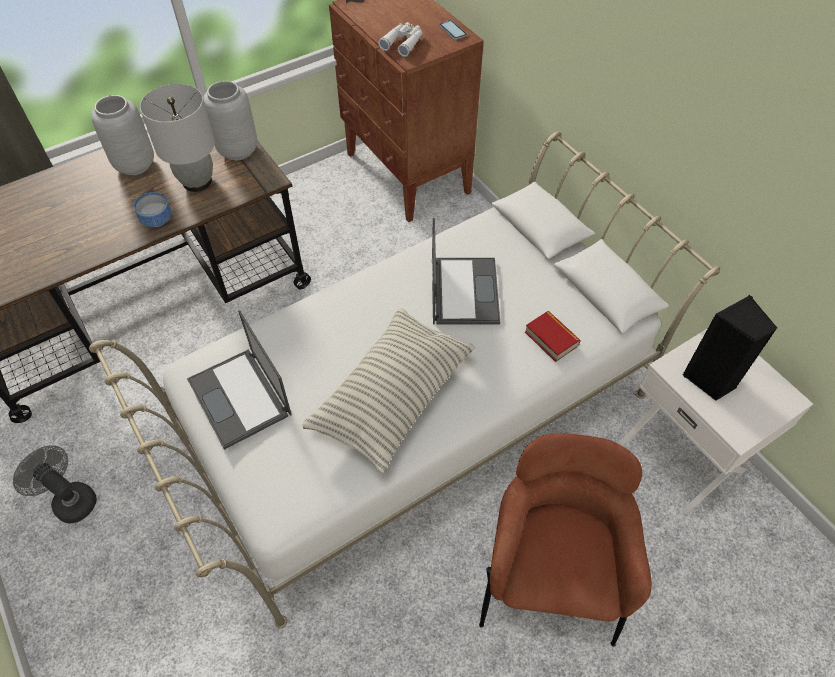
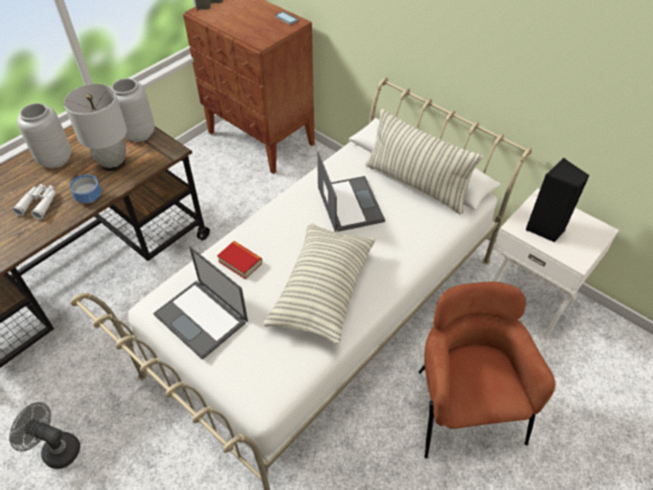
camera: 15 degrees left, 5 degrees down
(403, 43) = (252, 32): white binoculars -> white binoculars (39, 204)
(551, 339) = (426, 224): book -> book (240, 262)
(558, 282) = (416, 184): none -> pillow

